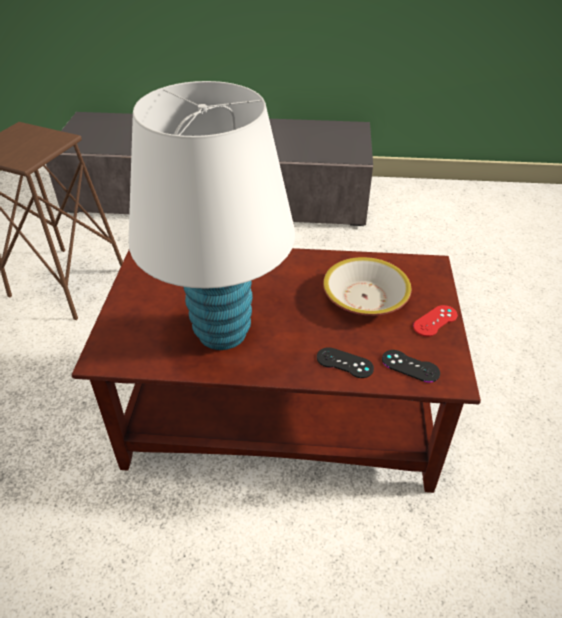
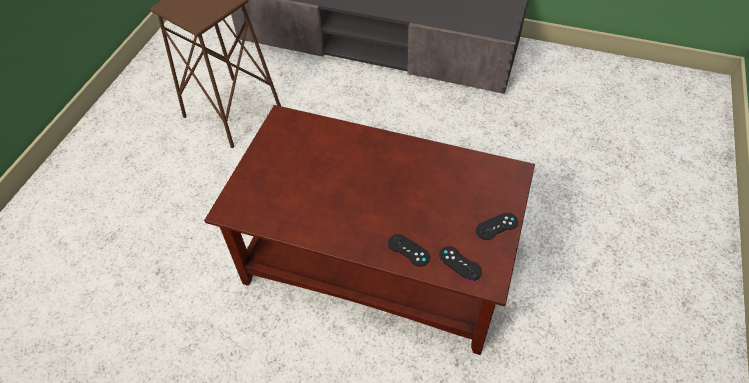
camera: 15 degrees right, 10 degrees up
(222, 332) = (322, 204): white table lamp -> none
(364, 297) = (445, 193): bowl -> none
(435, 321) = (497, 226): red game controller -> black game controller

